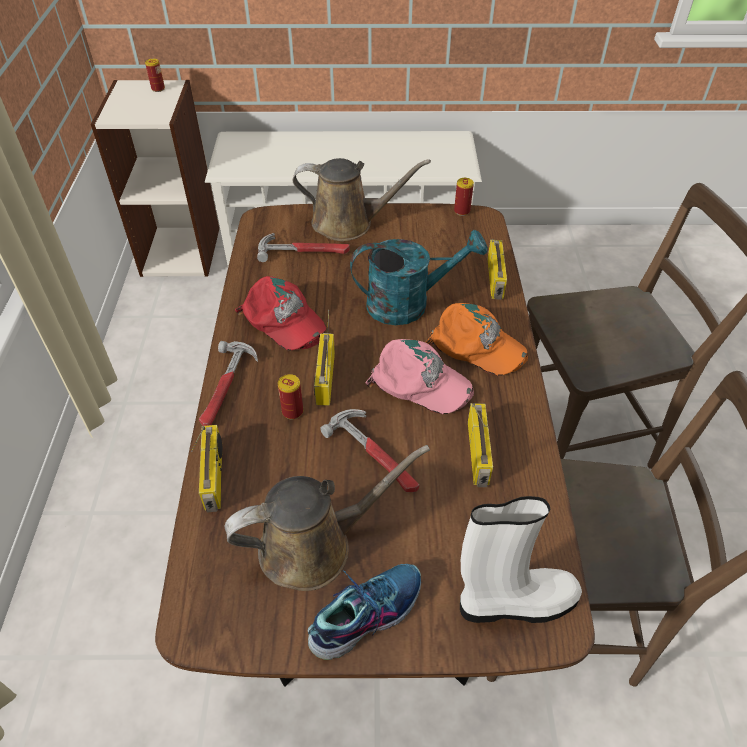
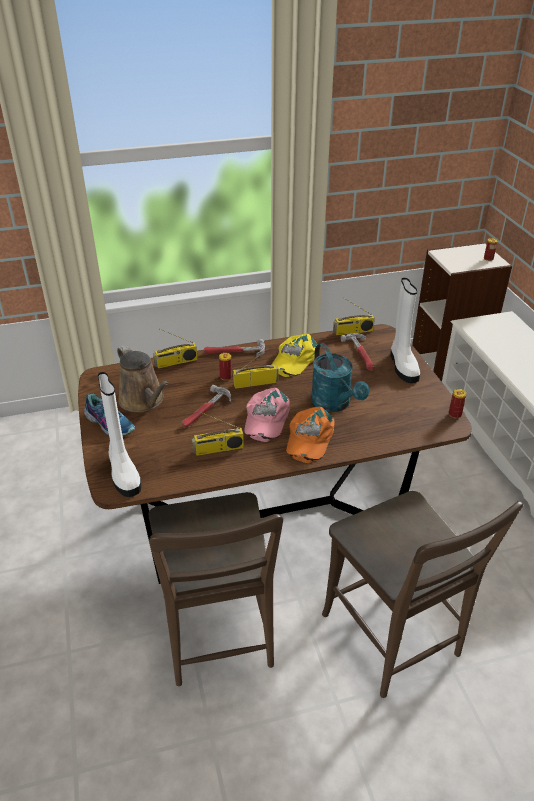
camera: 75 degrees right, 10 degrees down
(283, 320) = (294, 359): red cap -> yellow cap
(348, 223) = (402, 365): brown watering can -> white boot
(496, 279) = (383, 440): radio -> radio (353, 331)

